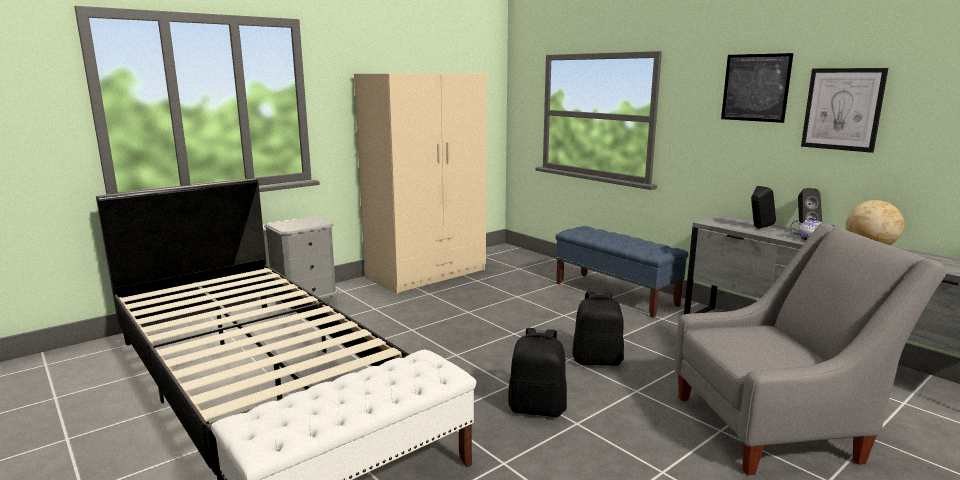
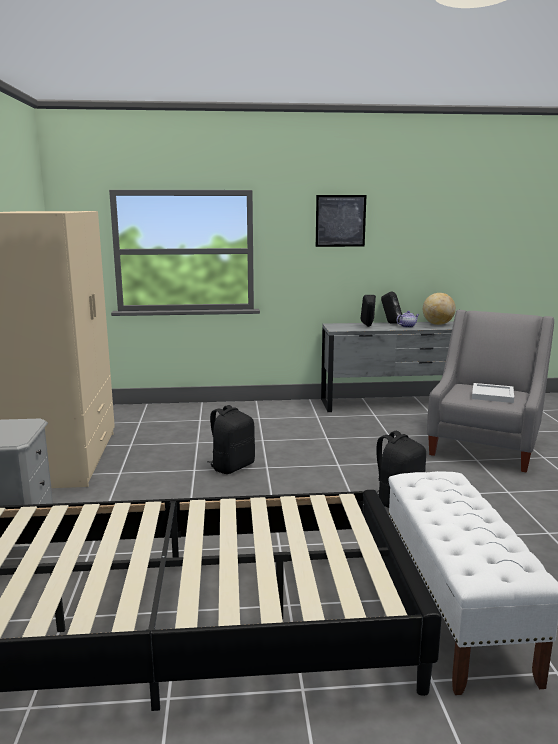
camera: 55 degrees left, 0 degrees up
(597, 360) = (352, 457): black backpack -> black backpack (232, 466)
(615, 294) = (255, 413): blue bench -> none
(765, 350) = (493, 395): none -> white tray
(842, 109) = (402, 234): picture -> none

